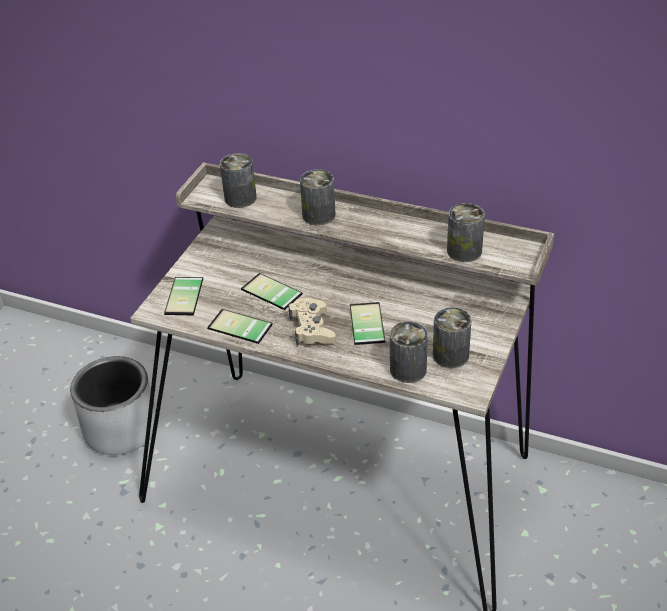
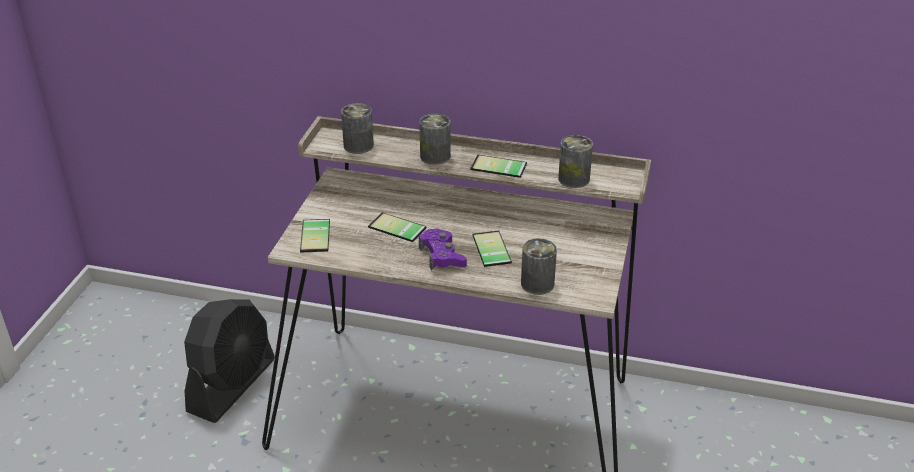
camera: 10 degrees left, 5 degrees down
(121, 428) = (232, 385): grey planter -> black fan
(238, 328) = (373, 260): phone -> phone (498, 168)
(312, 329) = (442, 256): beige game controller -> purple game controller
(450, 355) = (573, 270): can -> none

